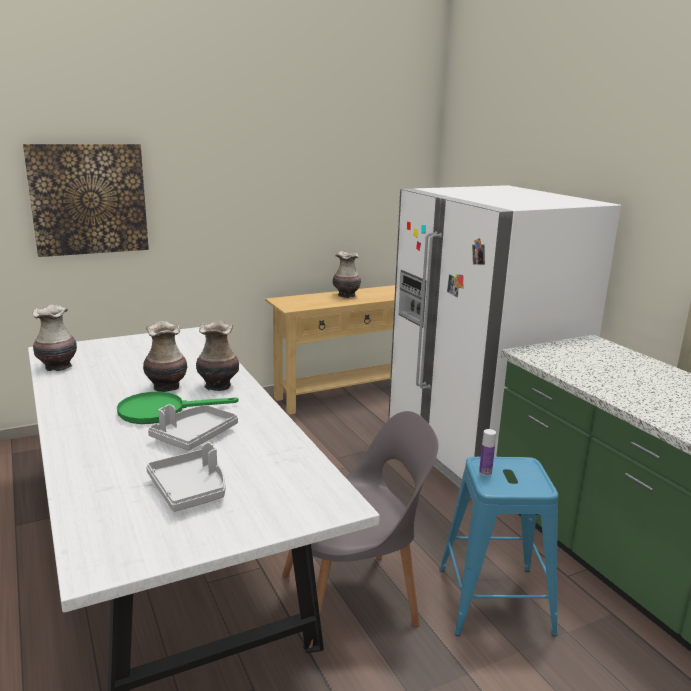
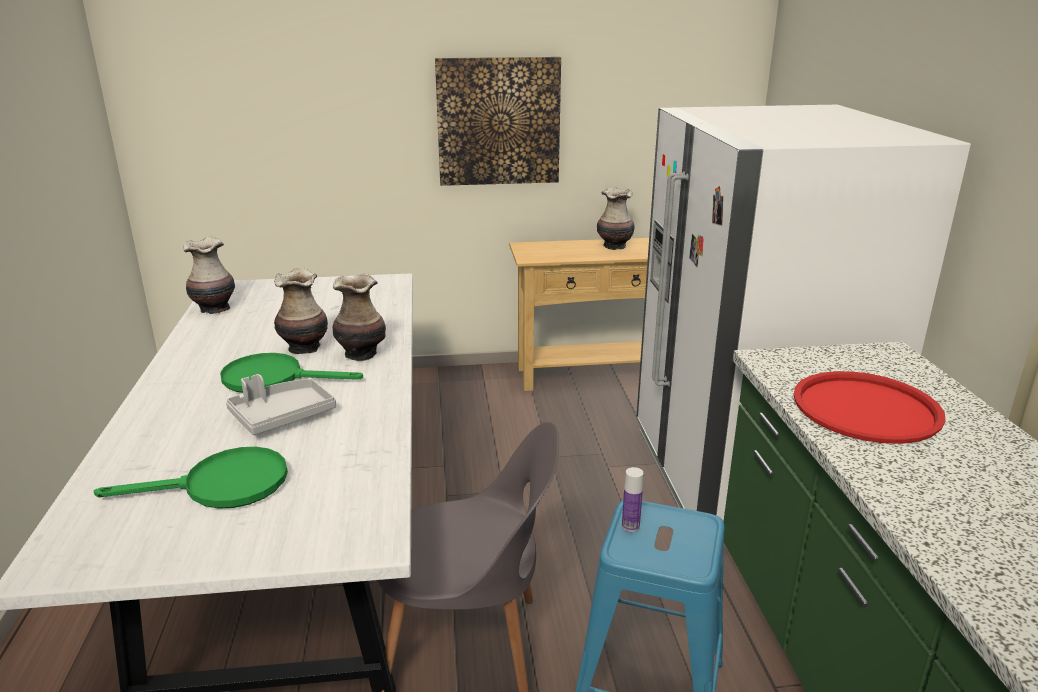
camera: 20 degrees right, 5 degrees up
(89, 199) = (293, 111): picture -> picture (498, 121)
(190, 489) = (222, 486): grey tray -> green frying pan
(606, 373) = (866, 408): none -> red tray

